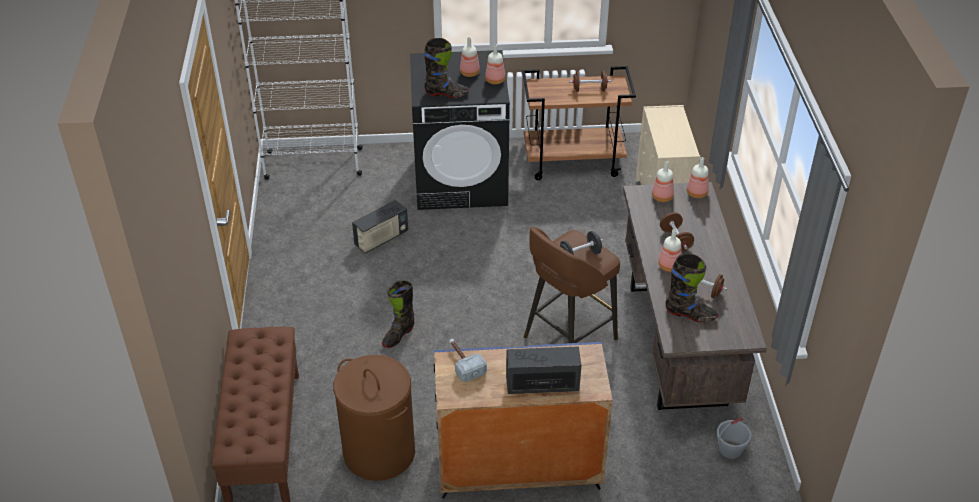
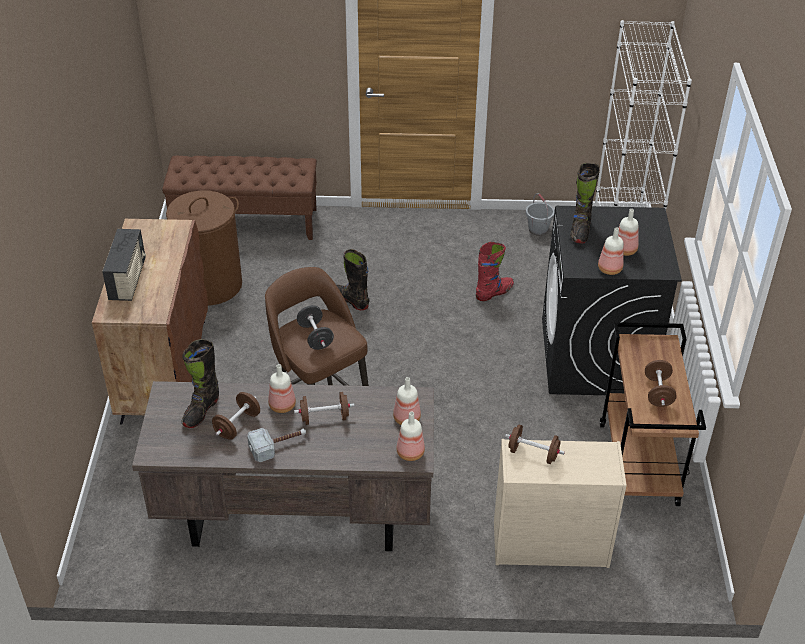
camera: 95 degrees right, 0 degrees up
(381, 239) = (494, 292): radio -> red boot
(463, 362) = (173, 235): hammer -> hammer (278, 445)
(517, 468) = (164, 369): blue cabinet -> brown cabinet
(668, 143) = (533, 453): none -> brown dumbbell
(730, 451) = (130, 535): grey bucket -> grey bucket (538, 230)

